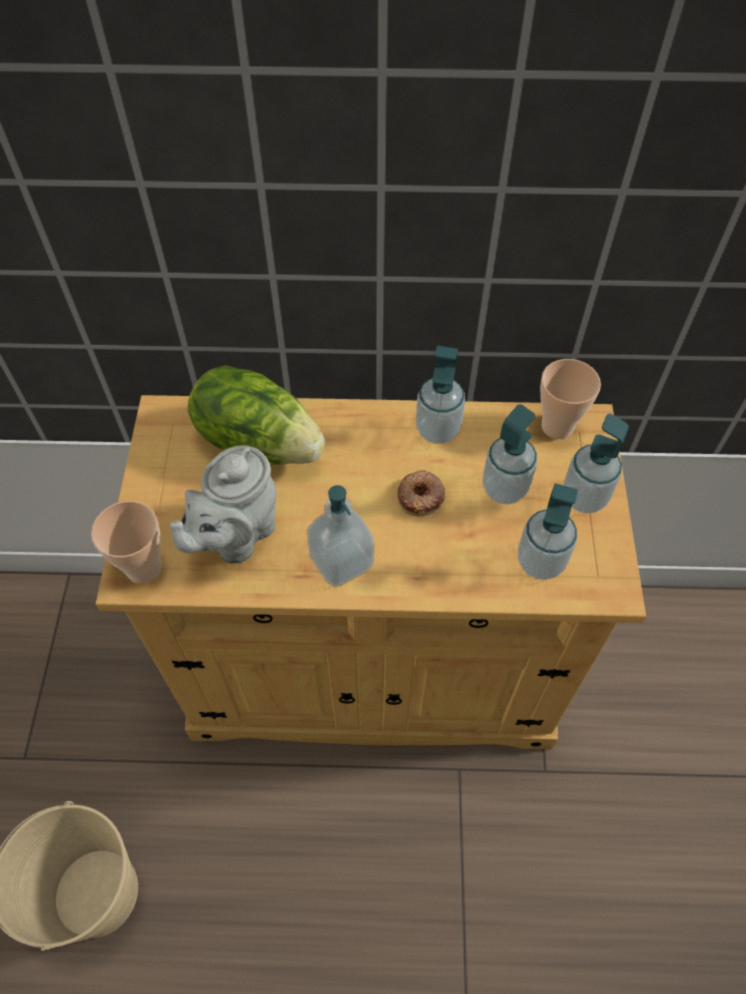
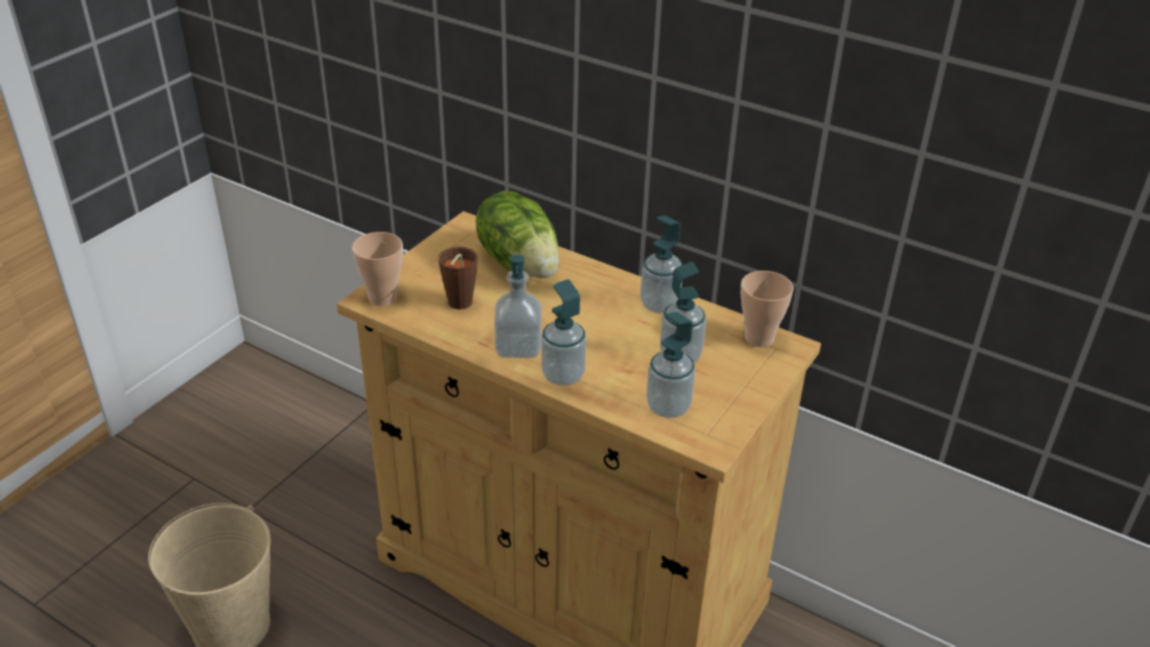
camera: 30 degrees right, 20 degrees down
(236, 536) = (458, 305): grey teapot -> brown cup
(421, 496) = (610, 336): donut -> none
(584, 497) = (741, 386): soap dispenser -> soap dispenser (563, 375)

